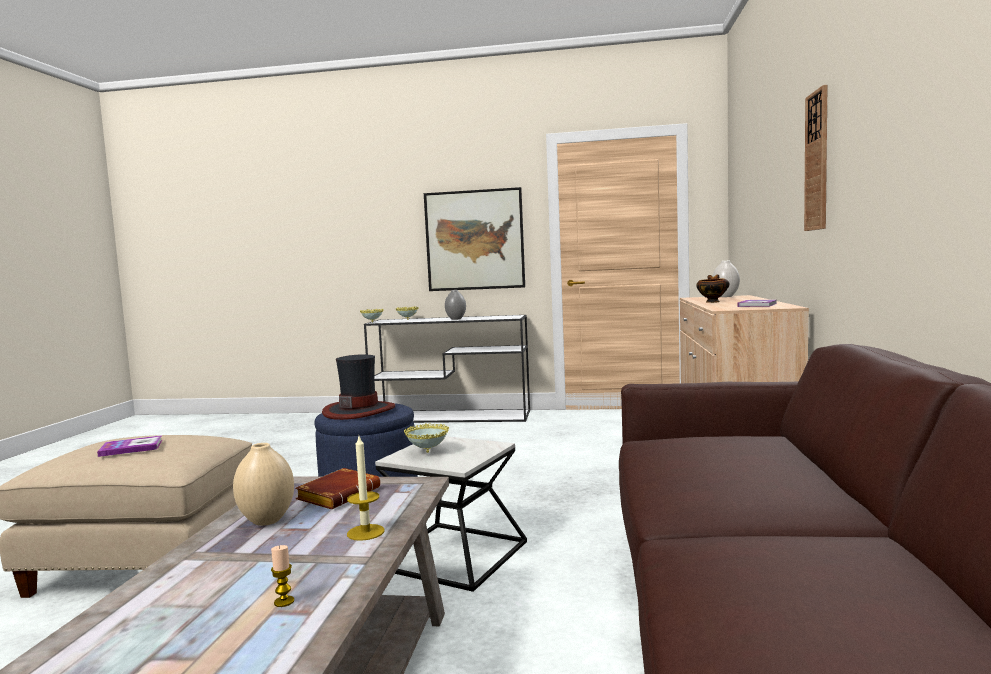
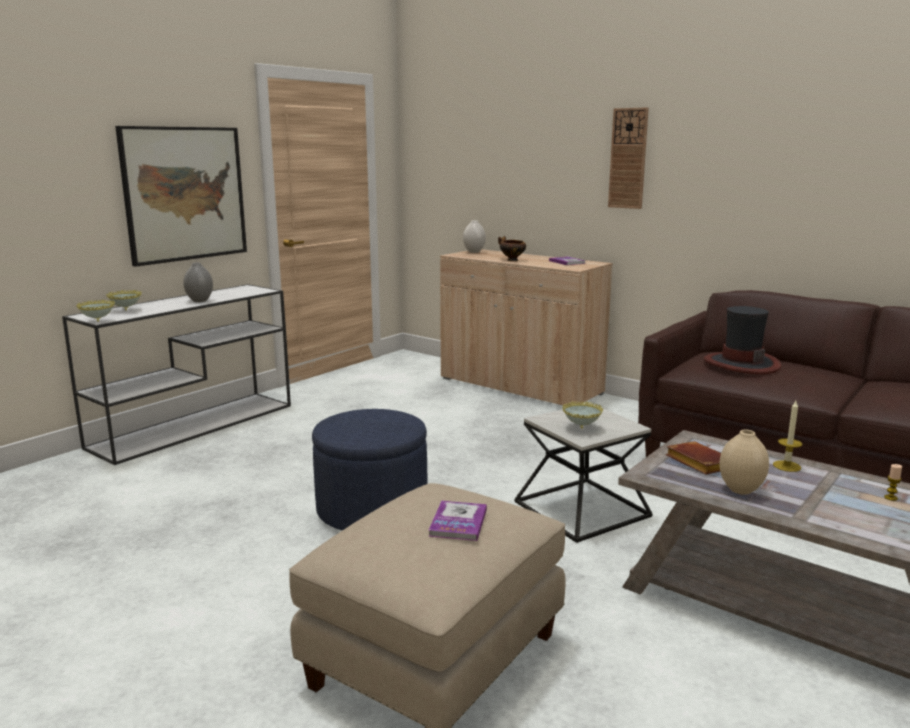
camera: 60 degrees left, 10 degrees up
(359, 411) = (371, 426): hat -> hat (741, 364)

